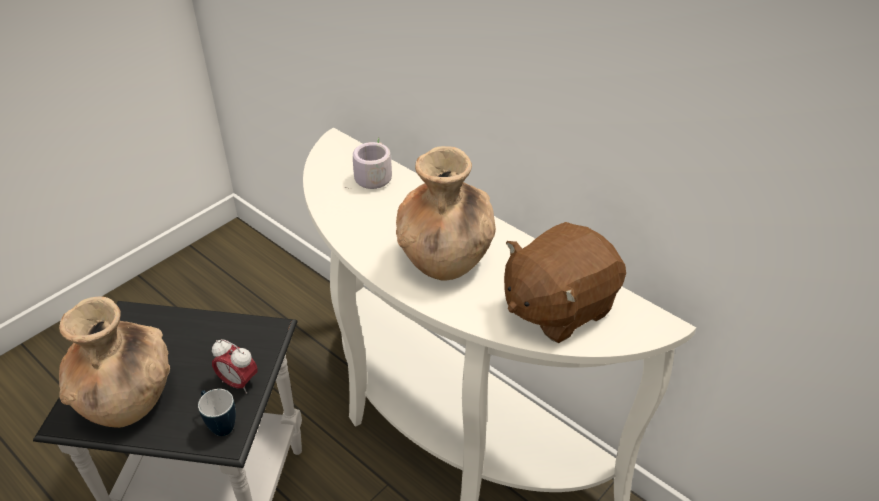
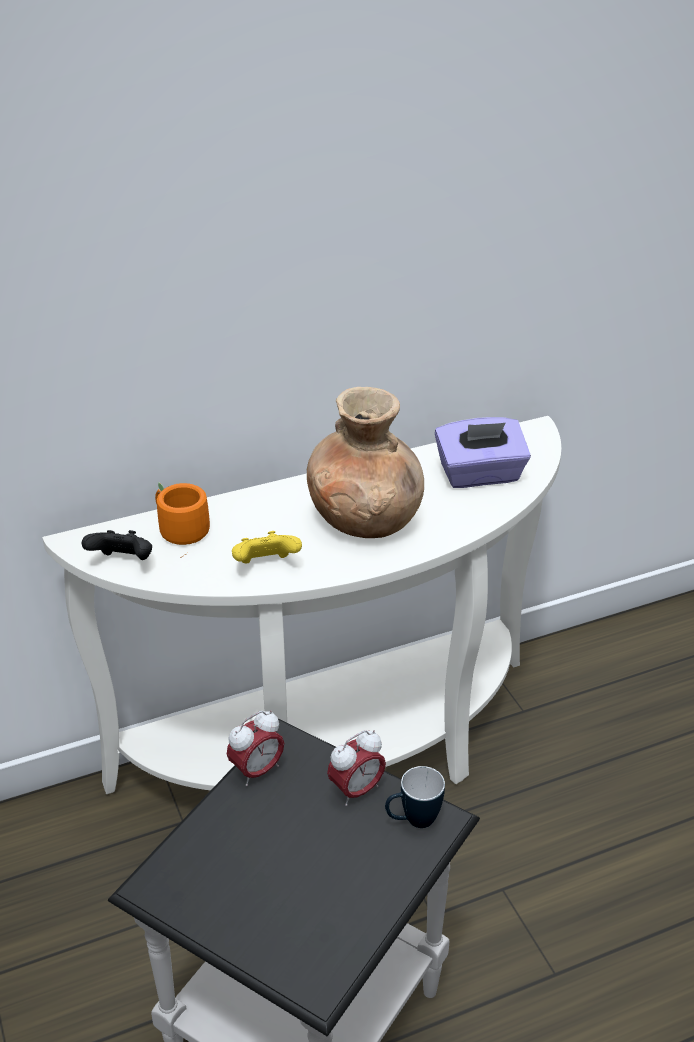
camera: 65 degrees left, 5 degrees down
(127, 400) = (321, 908): brown vase -> none
(238, 325) = (257, 771): none -> alarm clock
(325, 166) = (123, 562): none -> black game controller
(358, 227) = (266, 565): none -> yellow game controller
(372, 176) = (178, 531): grey mug -> orange mug
(557, 307) = (480, 475): brown plush toy -> purple tissue box

